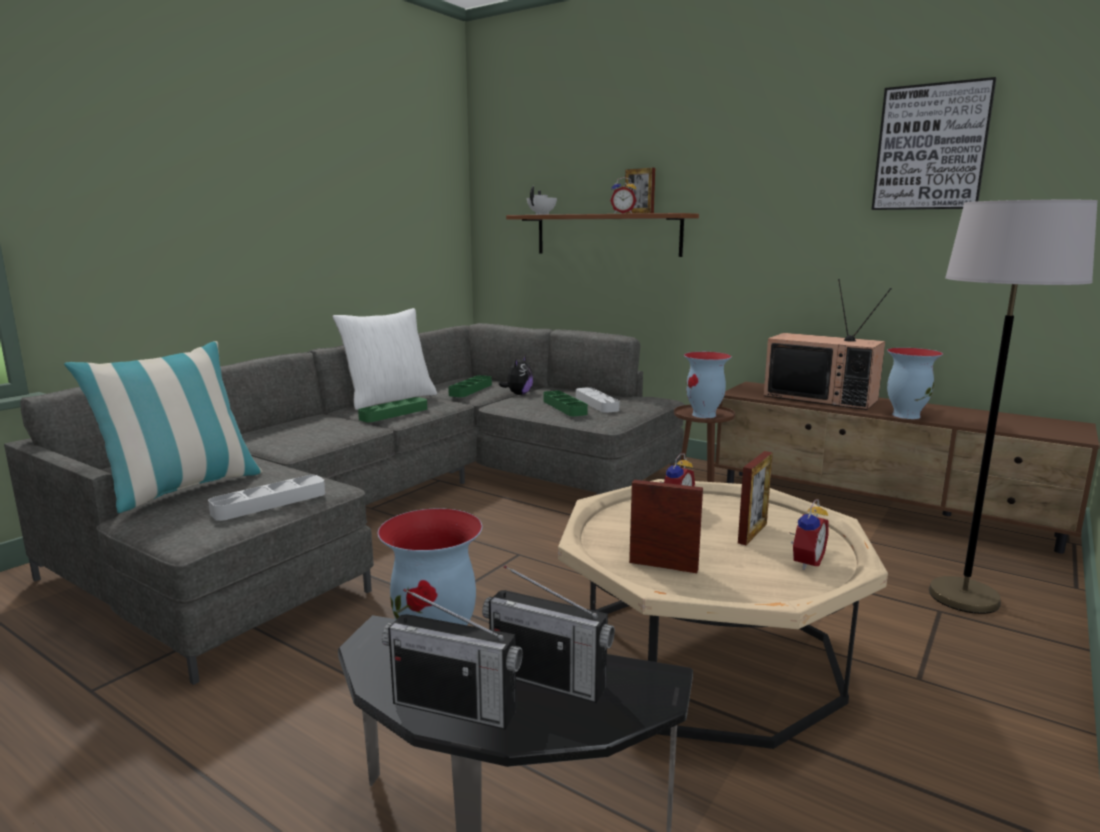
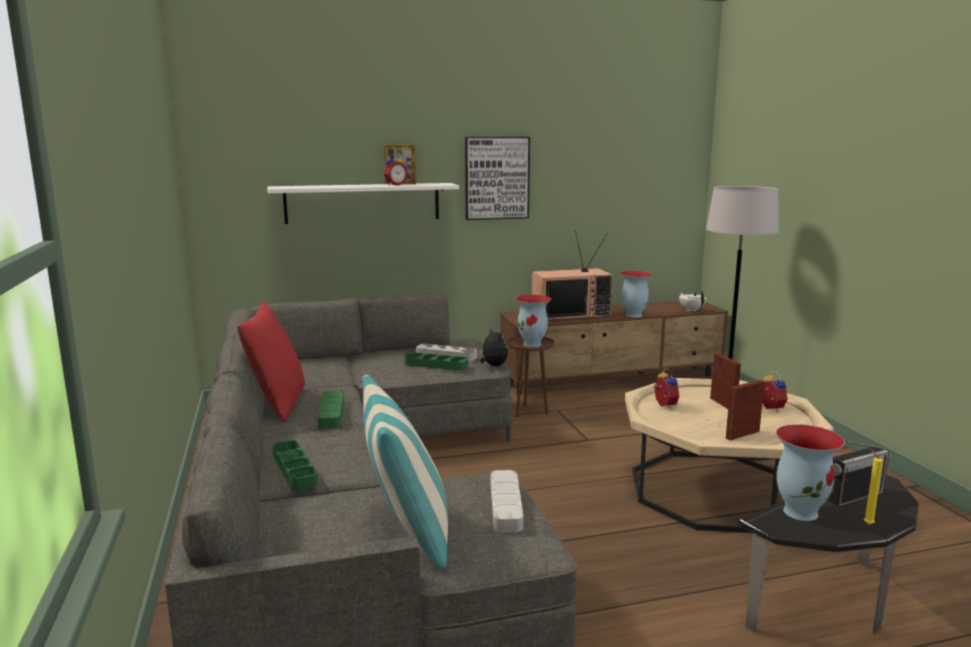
camera: 50 degrees left, 0 degrees up
(389, 399) = (278, 403): white pillow -> red pillow
(455, 707) = (867, 523): radio -> yellow candle
(470, 390) = (316, 373): green tray -> green tray (294, 469)
(518, 394) = (359, 365): plush toy -> plush toy (493, 365)
(542, 214) = (301, 186): white teapot -> white teapot (691, 310)
(607, 235) = (363, 203): brown shelf -> white shelf
(931, 147) = (607, 139): picture -> picture (496, 178)

